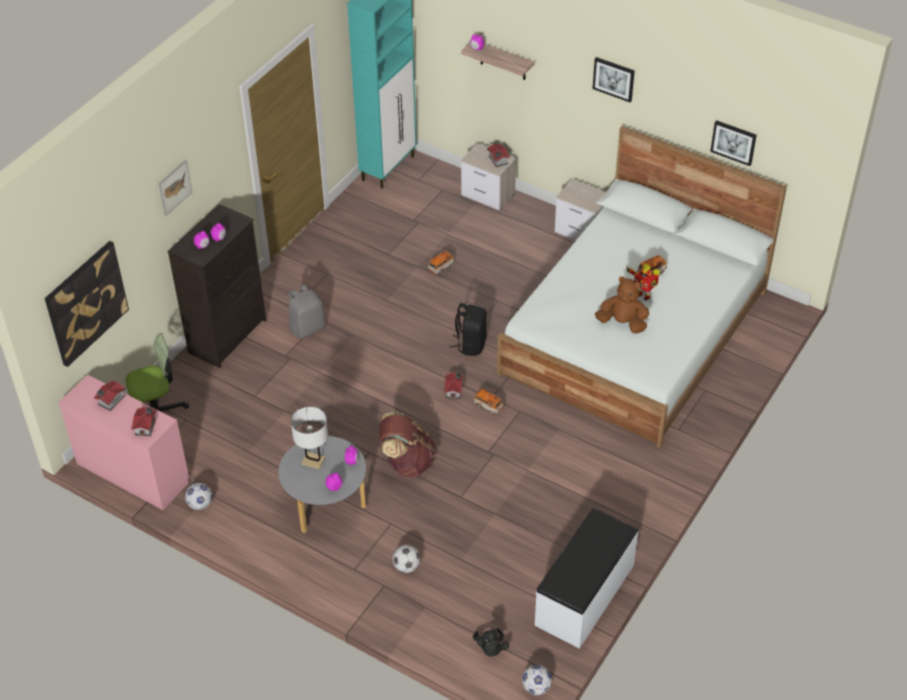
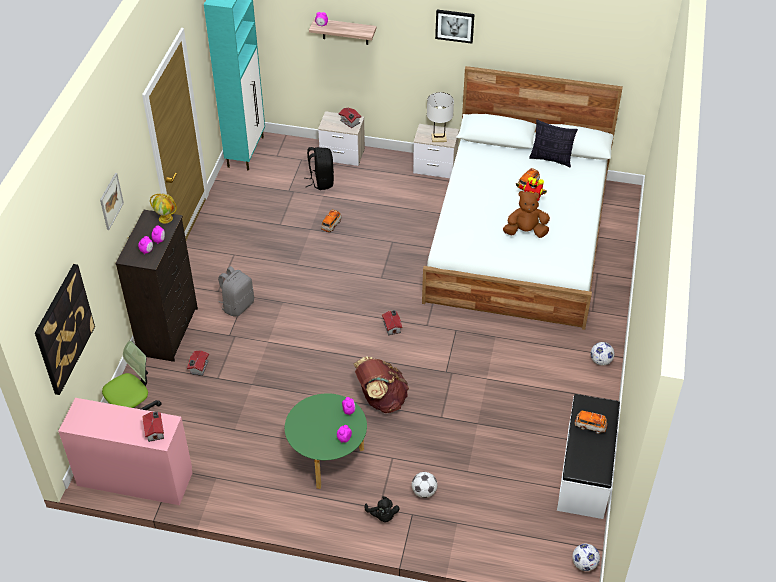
camera: 20 degrees left, 0 degrees up
(110, 401) = (109, 416): toy house -> toy house (198, 367)
(200, 504) = (212, 490): football -> football (600, 361)
(236, 218) = (166, 218): none -> globe
(313, 461) = (314, 420): white table lamp -> white table lamp (439, 138)
(326, 505) = (328, 458): grey coffee table -> green coffee table
(470, 344) = (387, 284): black backpack -> black backpack (321, 181)
(488, 406) = (427, 333): toy car -> toy car (590, 426)
(490, 648) = (530, 542): black plush toy -> black plush toy (382, 515)
(692, 250) = (551, 159): none -> pillow
(733, 142) = (571, 58): picture -> none

